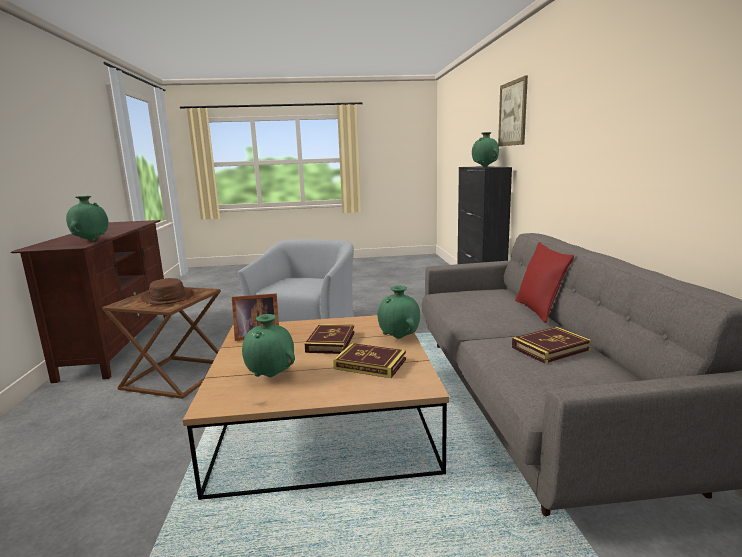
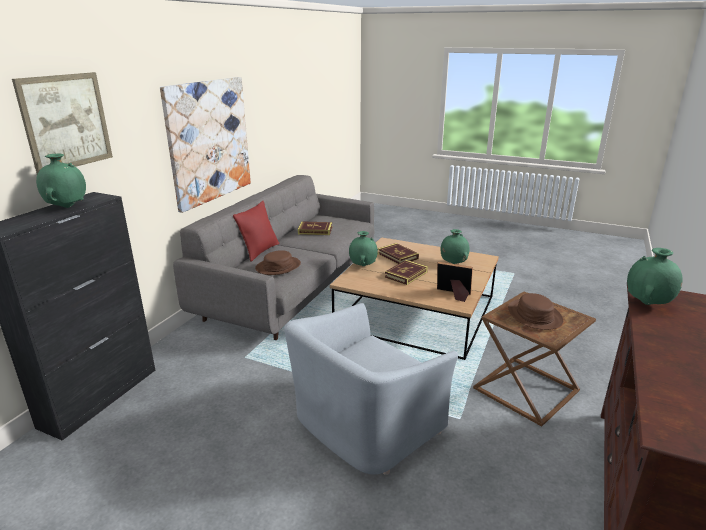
camera: 150 degrees left, 10 degrees up
(472, 299) = (278, 266): none -> brown hat
(593, 151) = (209, 141): none -> picture

